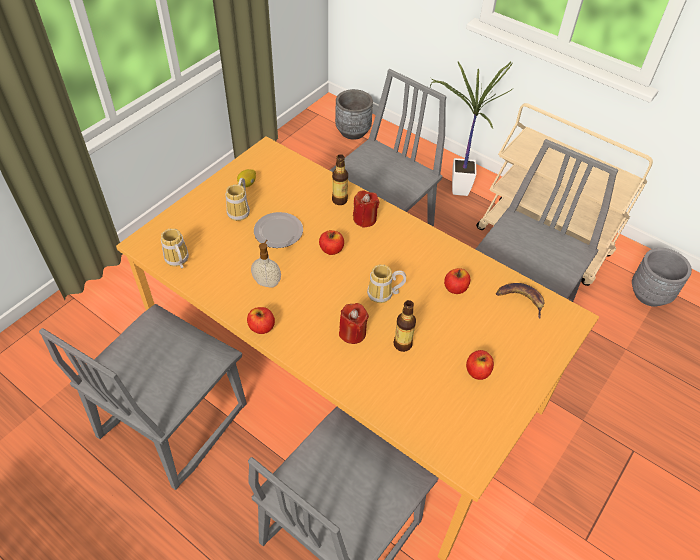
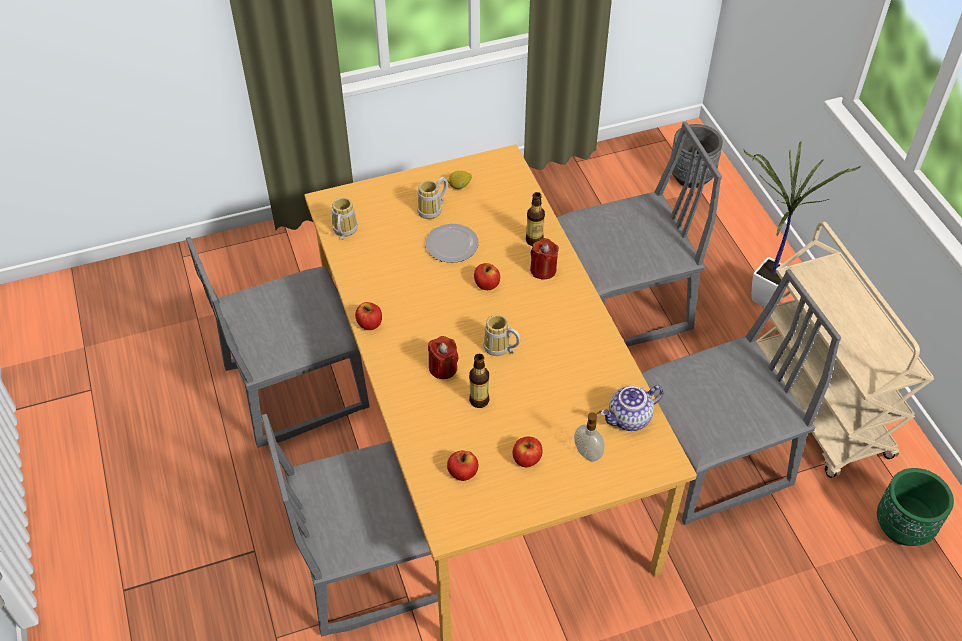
camera: 35 degrees right, 0 degrees up
(267, 282) = (405, 287): soap dispenser -> soap dispenser (588, 452)
(455, 288) = (574, 376): apple -> apple (462, 472)
(521, 299) = (629, 419): banana -> teapot
(650, 294) = (903, 527): grey planter -> green planter

